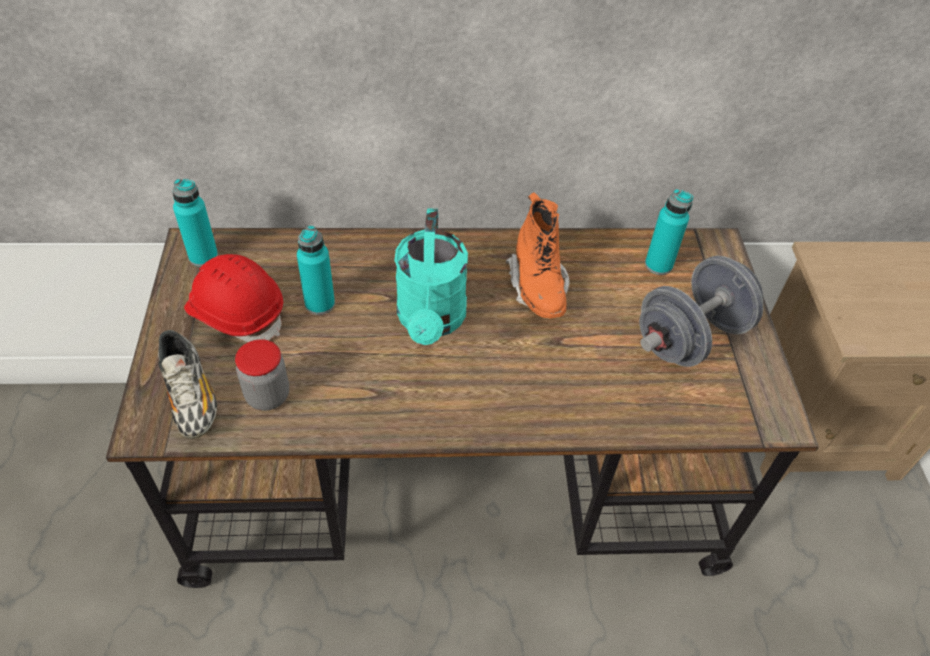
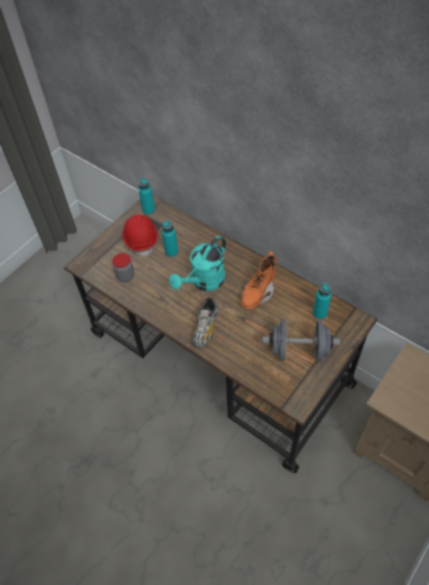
camera: 45 degrees right, 5 degrees up
(191, 396) = (103, 262): shoe -> shoe (206, 327)

